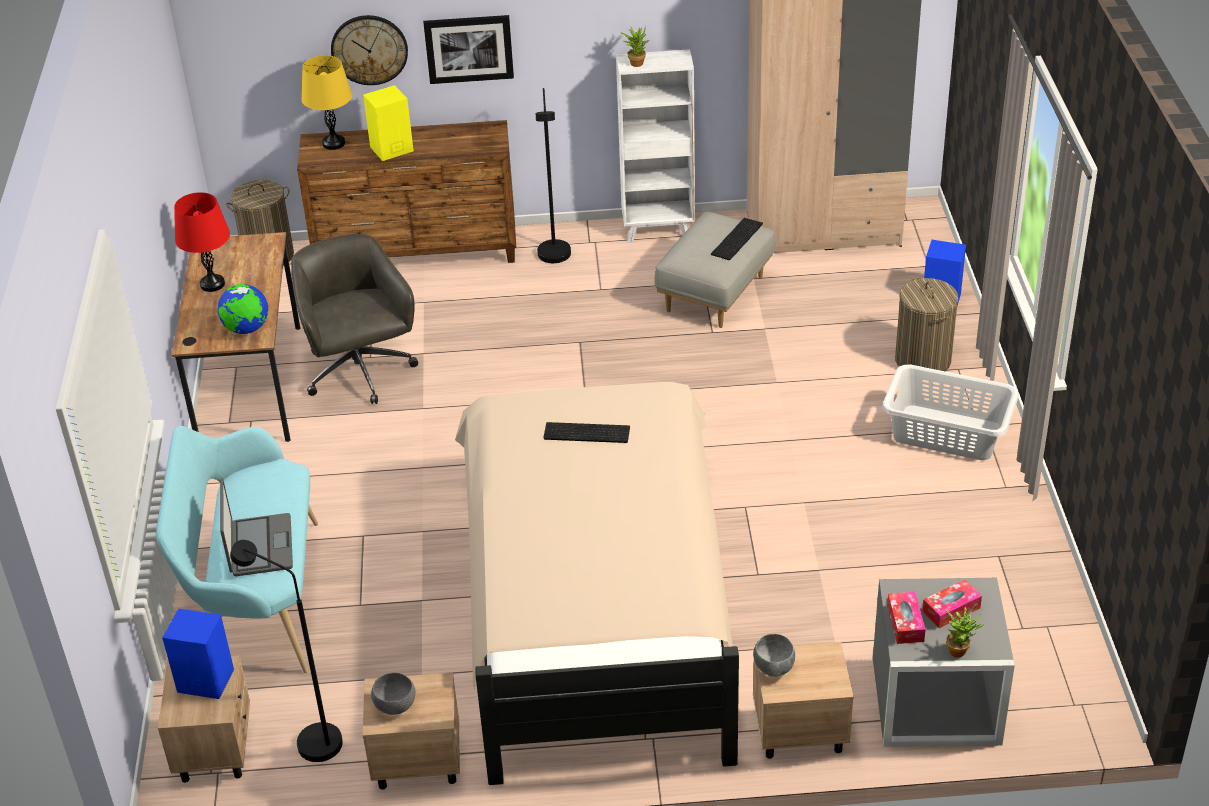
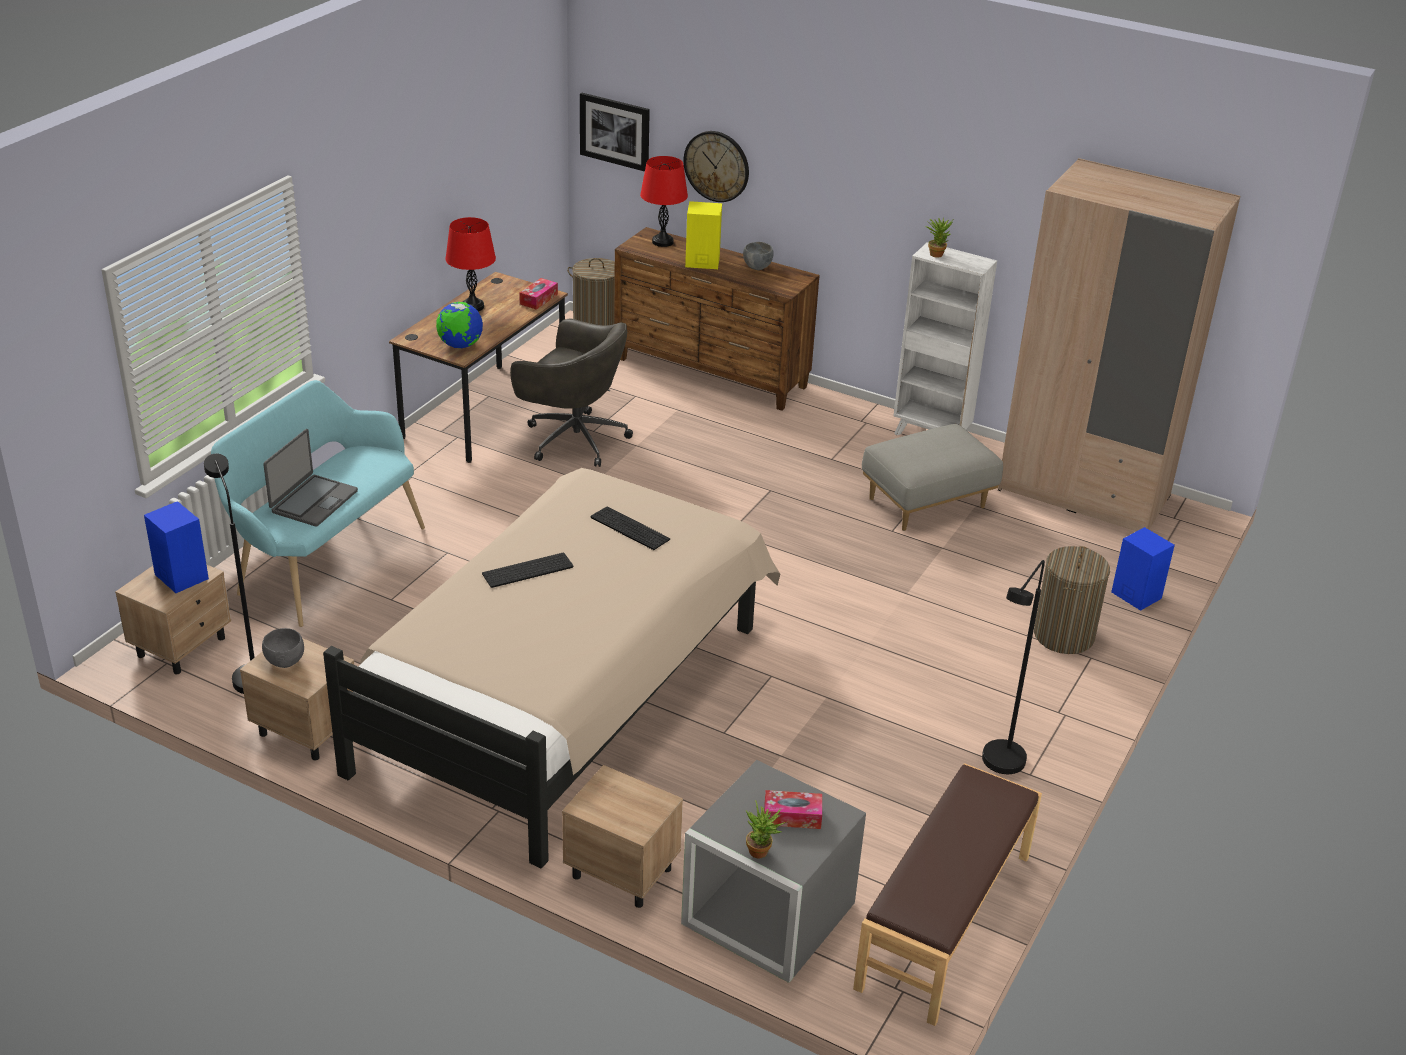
camera: 30 degrees right, 5 degrees down
(333, 143) = (662, 242): yellow table lamp -> red table lamp
(360, 373) = (573, 439): grey office chair -> grey office chair turned 105 degrees clockwise
(469, 48) = (800, 193): picture -> picture (615, 131)
(554, 259) = (817, 421): black floor lamp -> black floor lamp (999, 767)
(737, 240) = (956, 454): keyboard -> keyboard (527, 571)
(773, 668) = (601, 788): grey bowl -> grey bowl (757, 267)
(905, 623) = (738, 806): tissue box -> tissue box (538, 299)
(947, 433) = (1021, 704): grey laundry basket -> none
(1059, 634) = (946, 921): none -> brown bench

